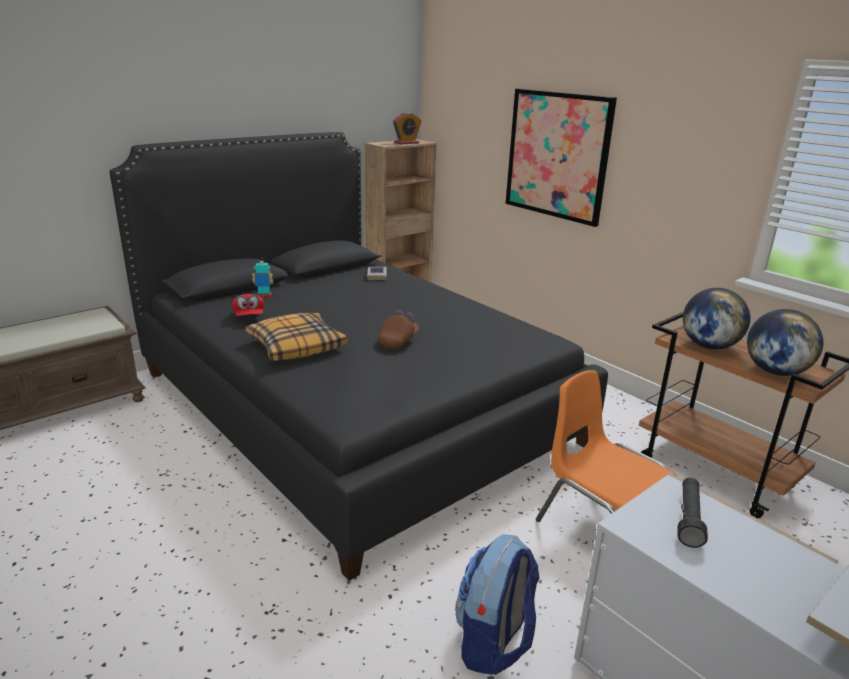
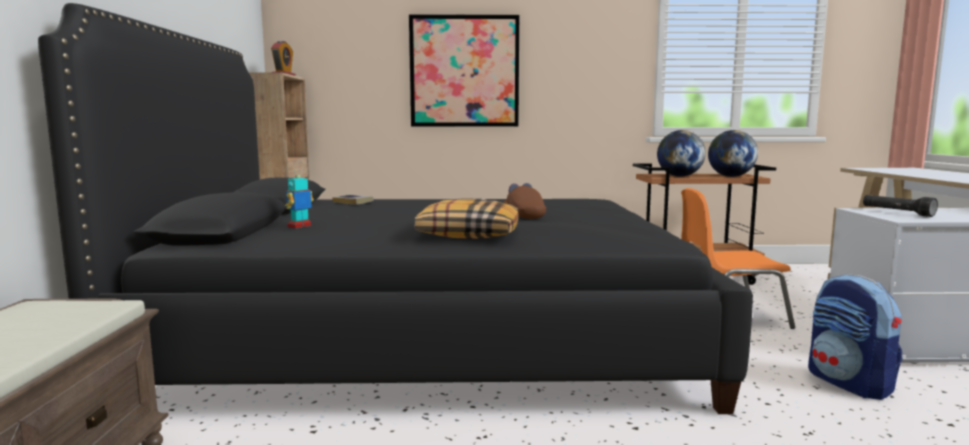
camera: 50 degrees left, 15 degrees down
(249, 316) = (342, 235): red cap -> none

